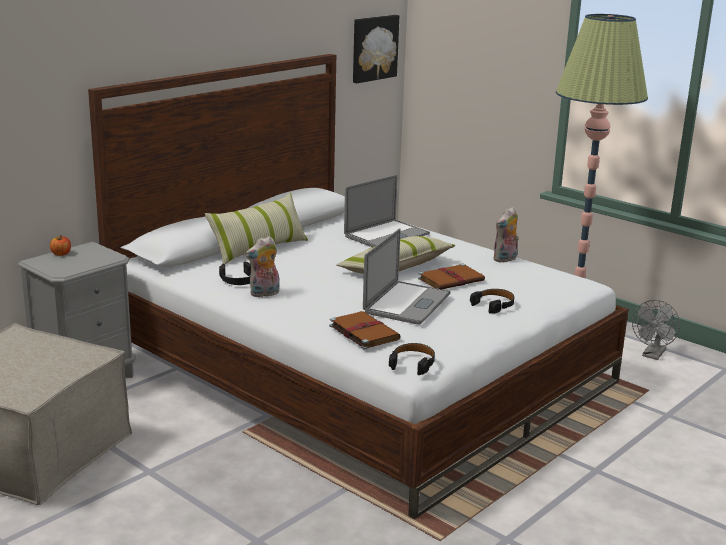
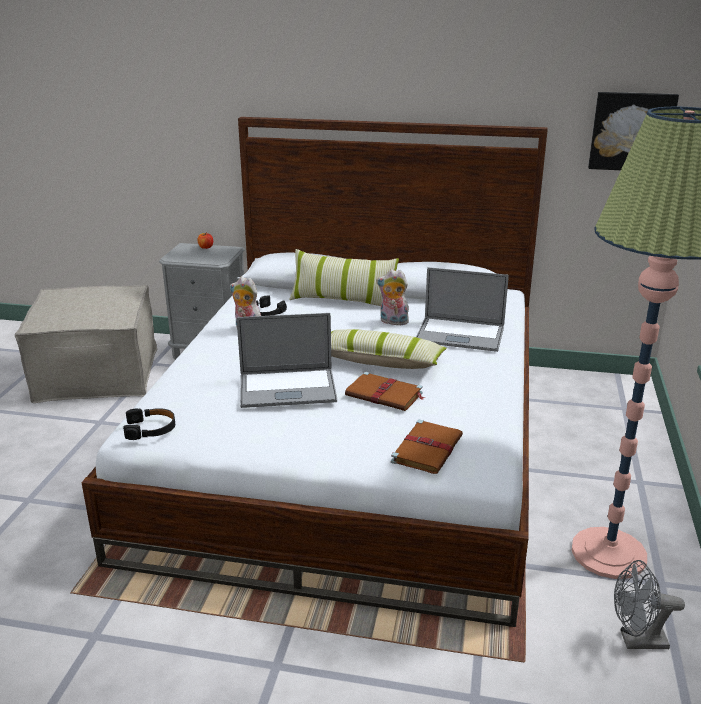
camera: 60 degrees right, 5 degrees up
(363, 332) = (197, 388): brown book -> brown book (427, 448)
(494, 305) = (345, 433): black headphones -> none
(505, 259) = (492, 408): plush toy -> plush toy (393, 322)

